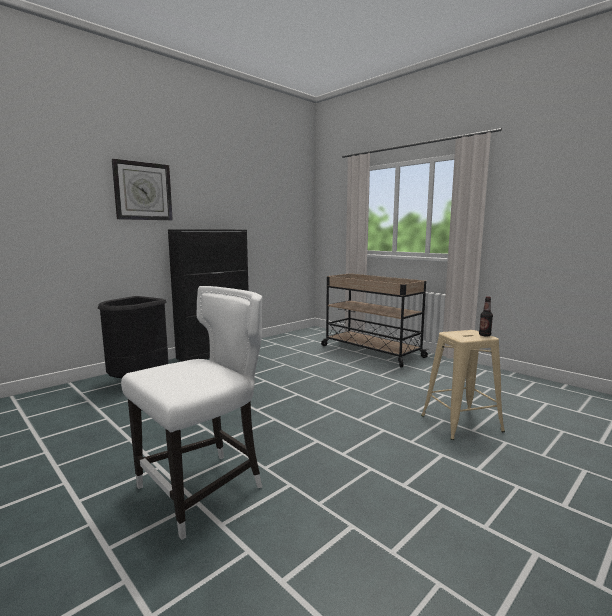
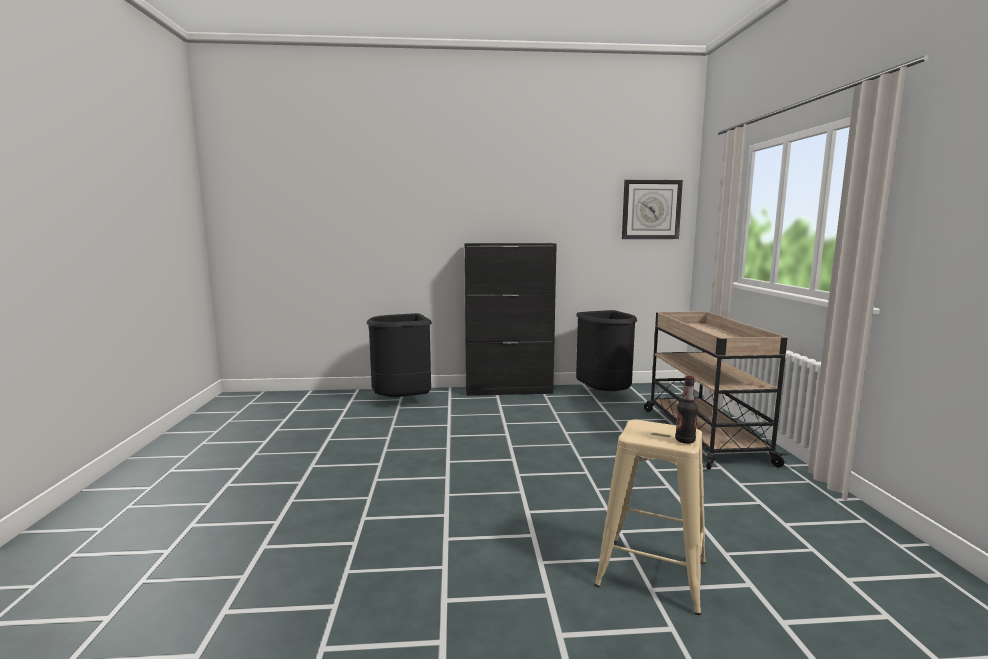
camera: 40 degrees right, 0 degrees up
(143, 191) = (439, 202): wall clock -> wall clock (651, 209)
(204, 489) = (298, 513): white chair -> none
(284, 342) = (605, 395): none -> black trash can

